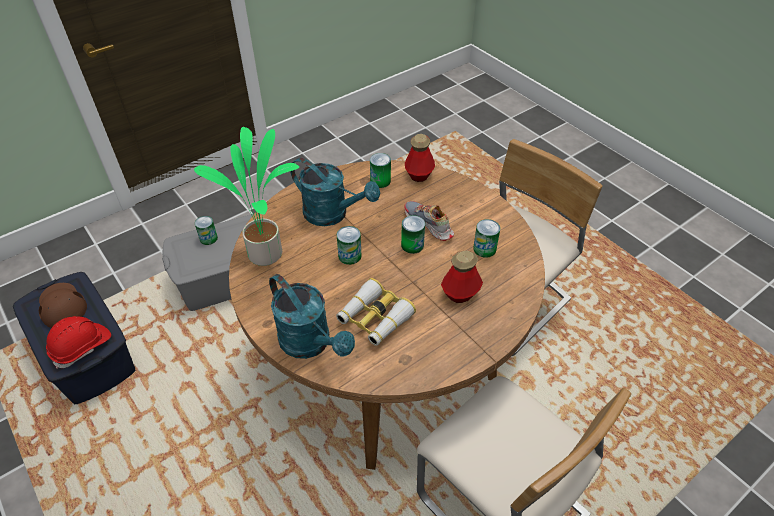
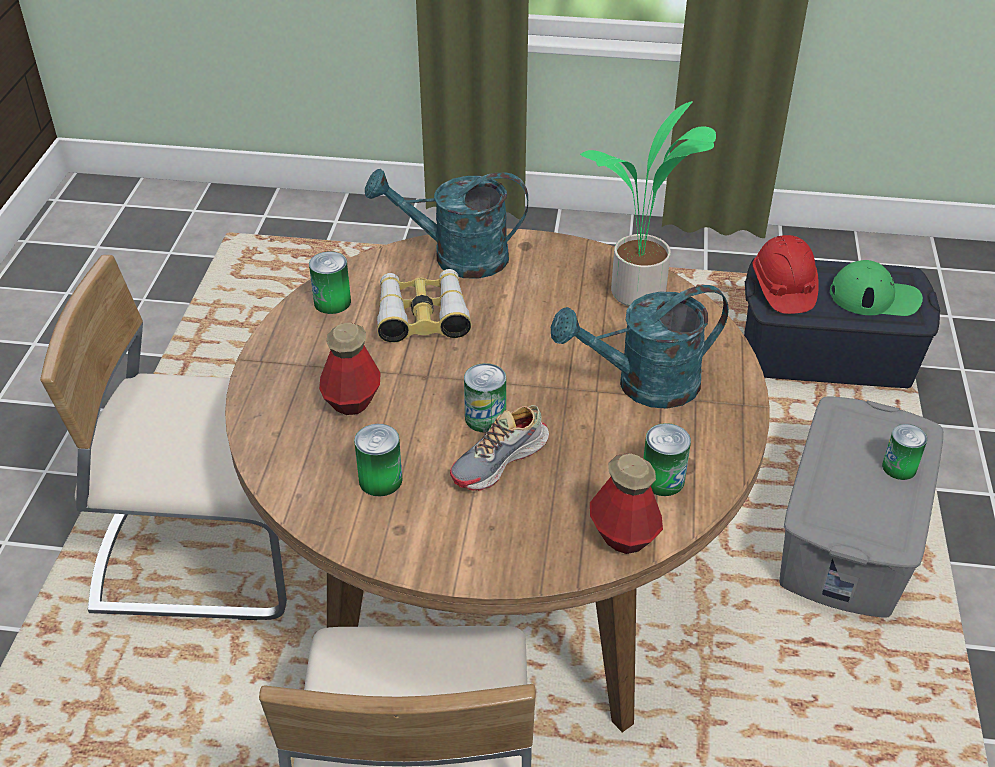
camera: 135 degrees right, 5 degrees down
(62, 306) = (875, 297): brown cap -> green cap
(349, 256) = (543, 353): can -> can (332, 302)
(428, 225) = (500, 461): shoe -> shoe turned 135 degrees clockwise

